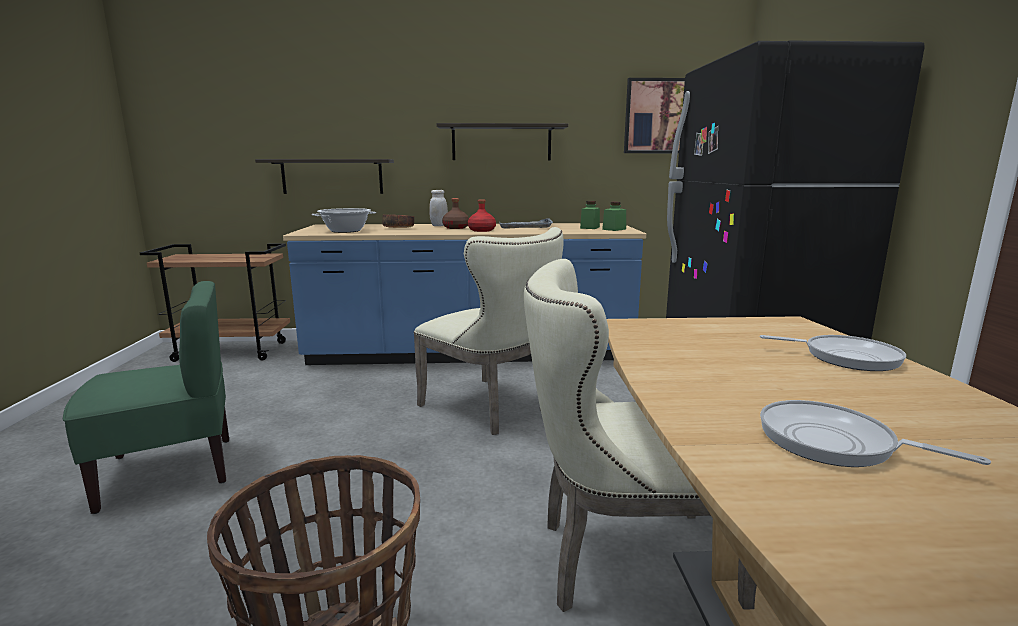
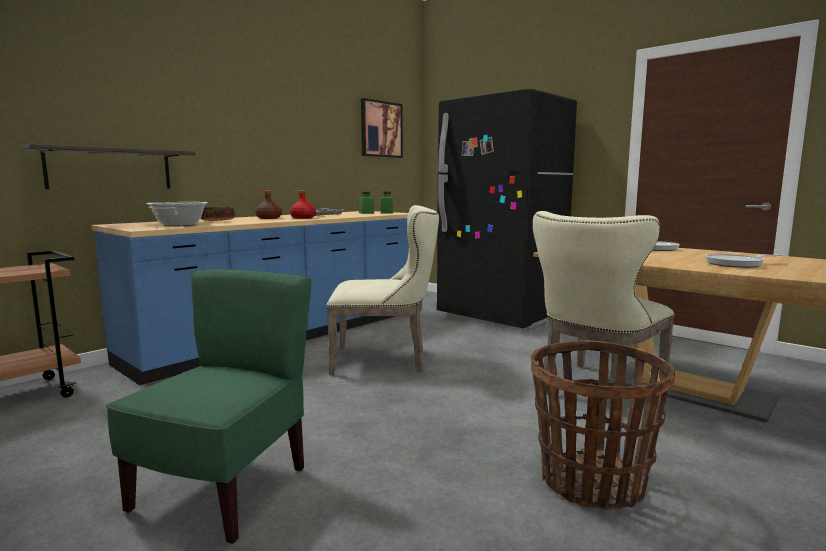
camera: 45 degrees left, 5 degrees down
(439, 225) = (243, 218): white jar -> none
(501, 143) = (277, 142): shelf -> none

